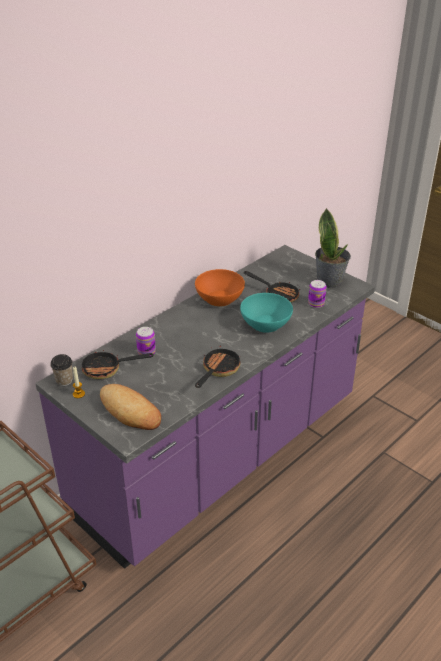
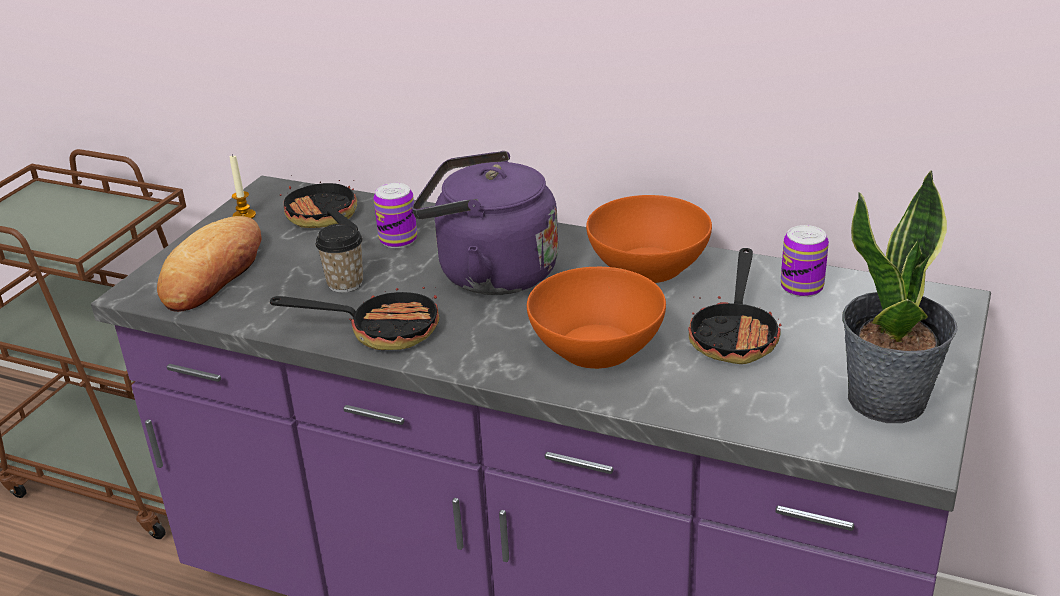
camera: 70 degrees right, 5 degrees down
(64, 381) = (275, 194): cup -> cup (345, 283)
(195, 335) = (489, 273): none -> purple kettle
(266, 324) = (597, 347): turquoise bowl -> orange bowl
(316, 303) = (752, 401): can -> can (801, 287)

